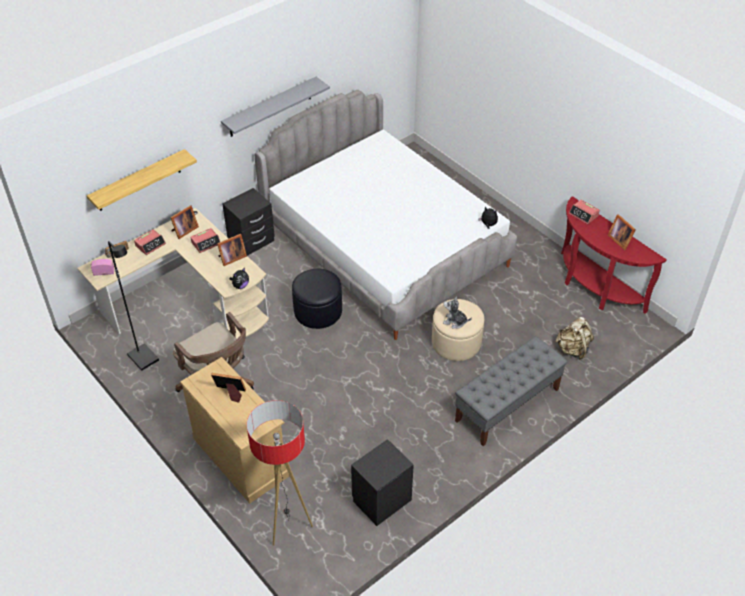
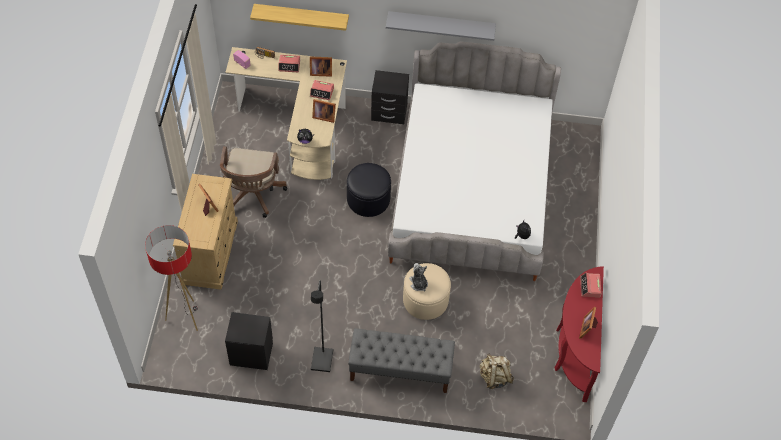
camera: 45 degrees right, 10 degrees up
(144, 358) = (233, 140): black floor lamp -> black floor lamp (322, 360)

